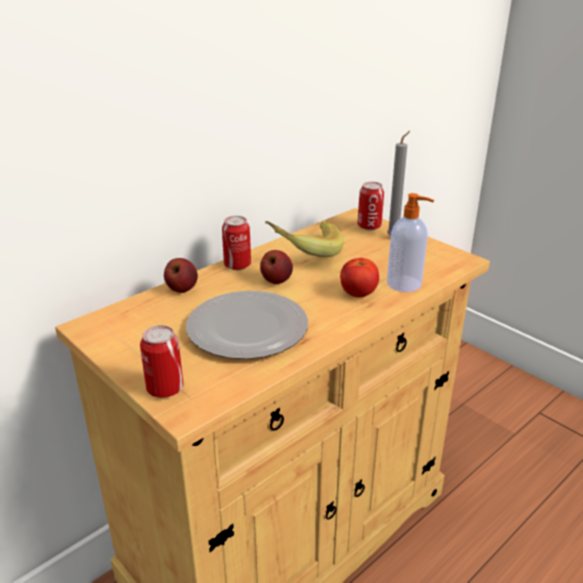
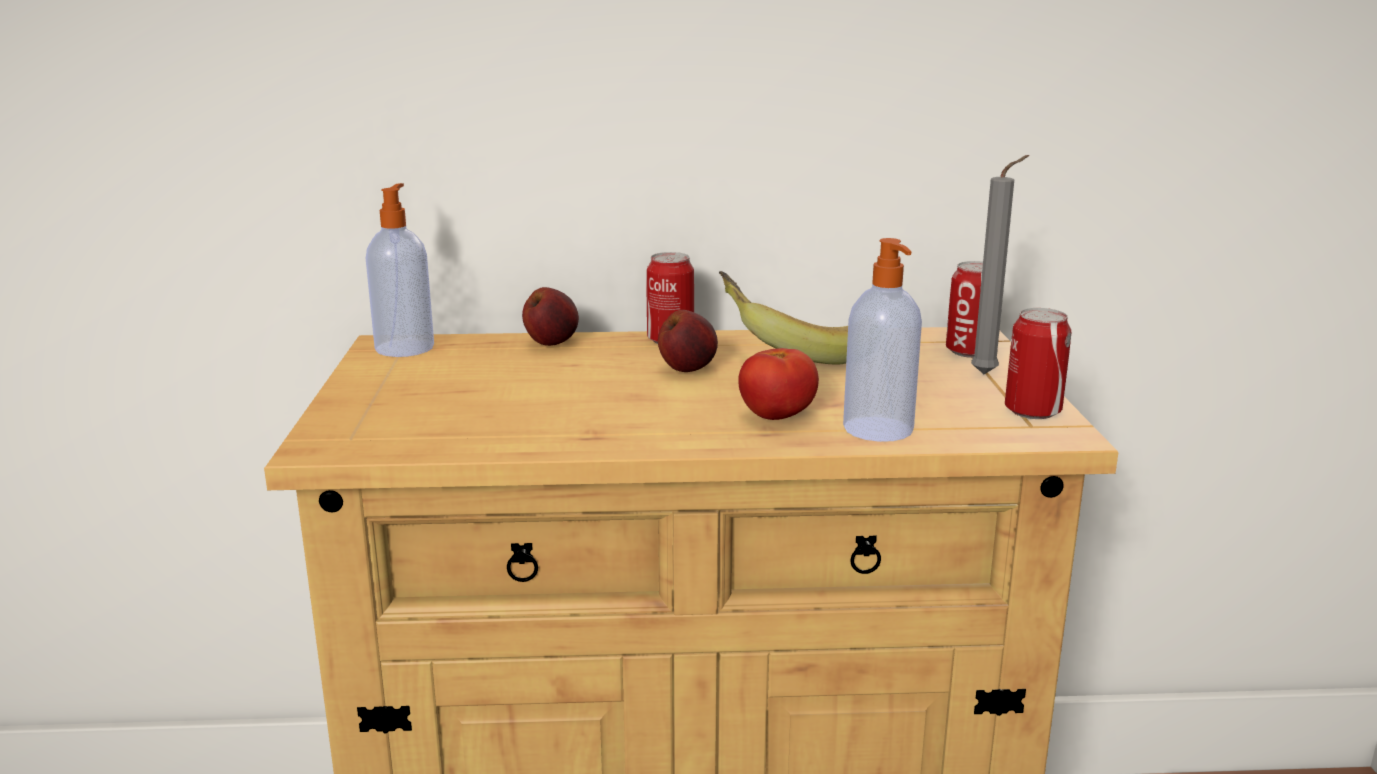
camera: 40 degrees right, 10 degrees down
(104, 324) = (405, 347): none -> soap dispenser
(165, 389) = (344, 421): can -> can (1032, 411)
(246, 329) = (544, 402): plate -> none

